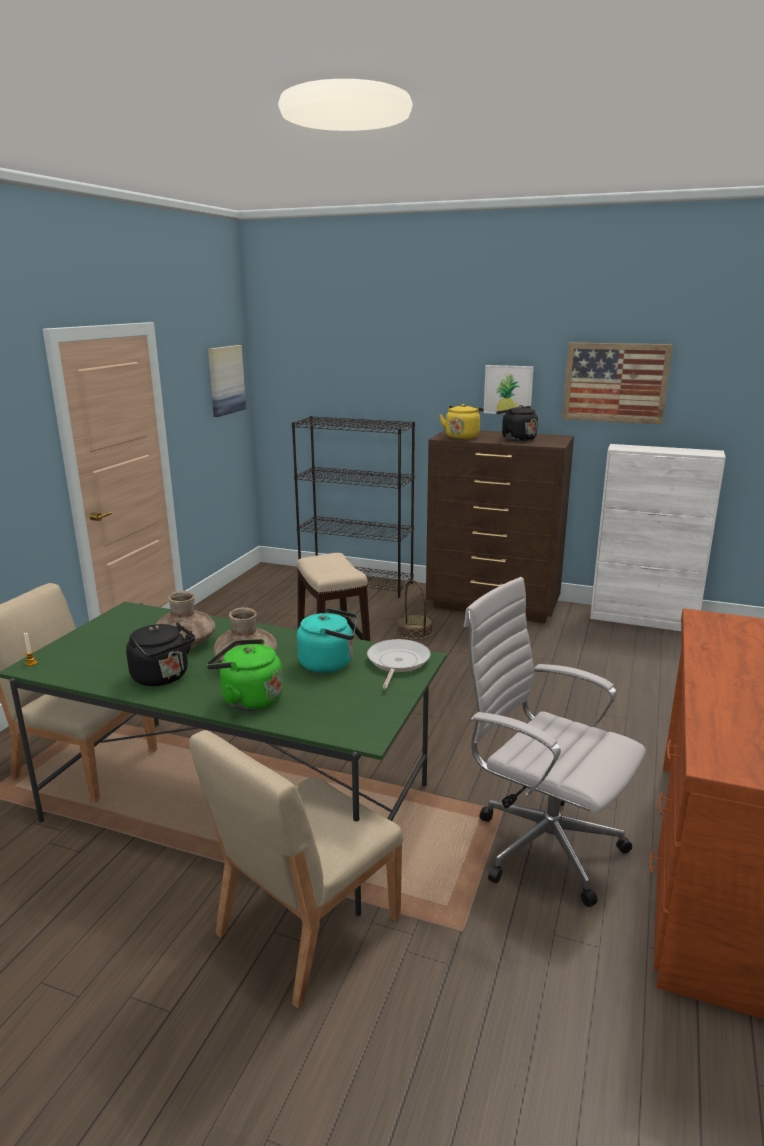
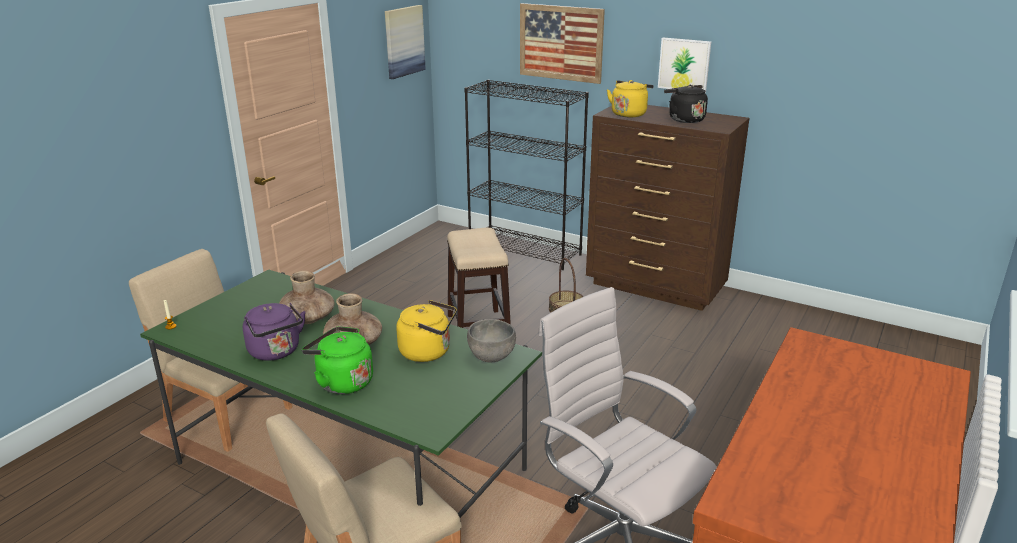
camera: 10 degrees right, 5 degrees up
(163, 677) = (276, 352): black kettle -> purple kettle
(330, 663) = (428, 352): turquoise kettle -> yellow kettle
(397, 662) = (491, 357): frying pan -> grey bowl
(615, 383) = (796, 64): picture -> picture (561, 43)
(643, 619) = (810, 316): white cabinet -> none

